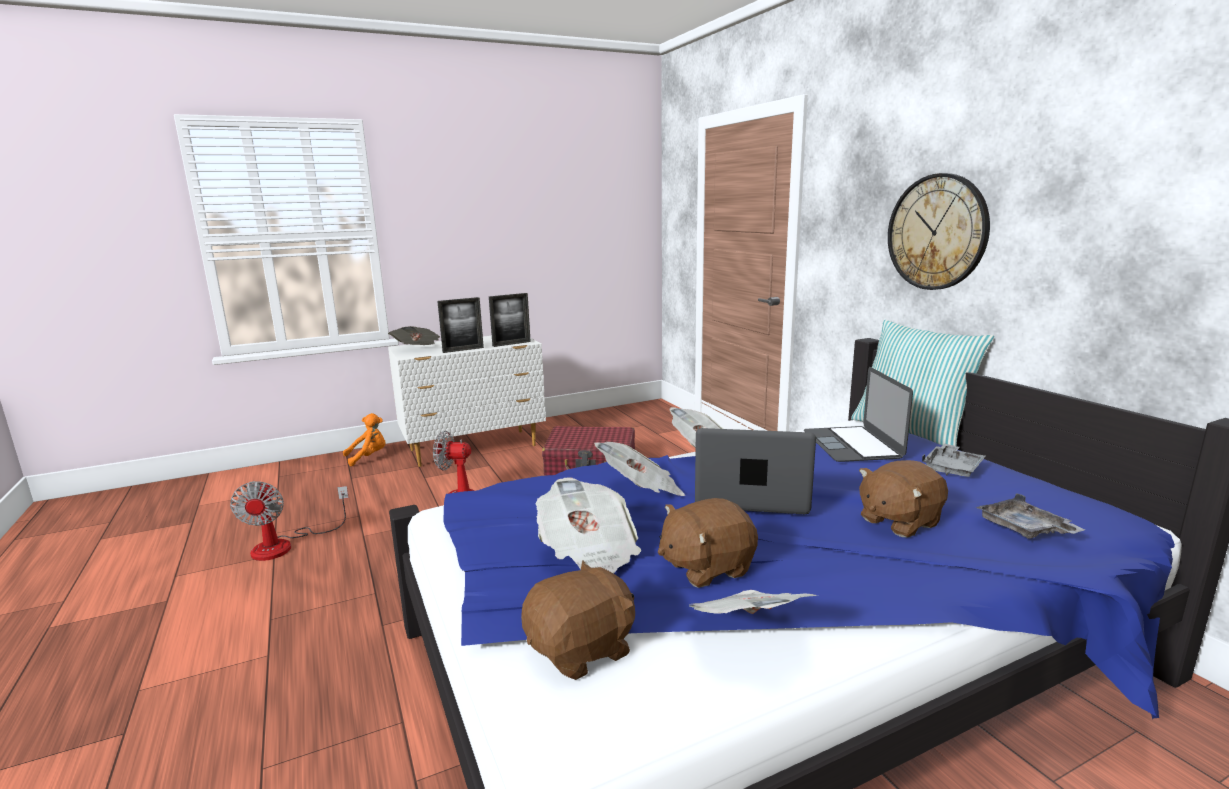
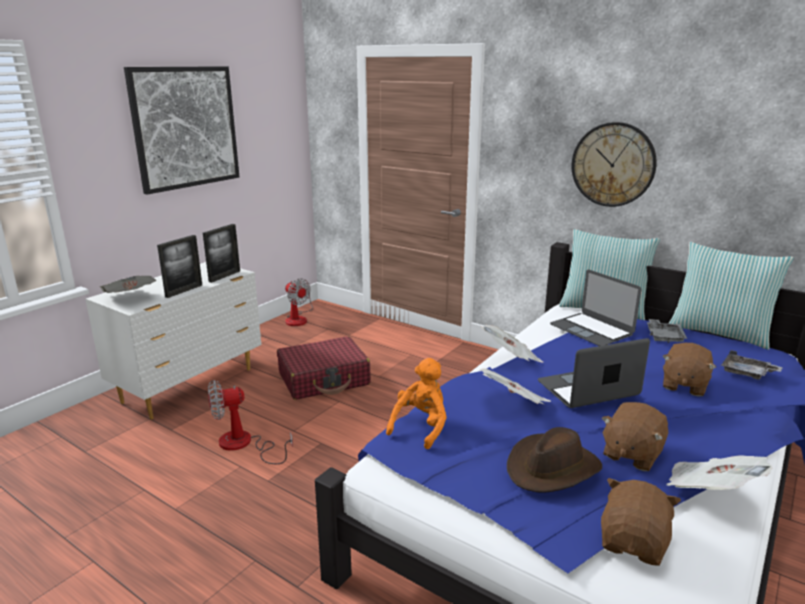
camera: 30 degrees left, 5 degrees up
(285, 545) = (94, 546): fan -> fan (298, 318)
(368, 457) = (78, 422): orange plush toy -> orange plush toy (421, 426)
(513, 202) = (185, 127): none -> picture
(589, 553) = (552, 468): newspaper -> brown hat
(1056, 480) = (719, 332): none -> pillow

